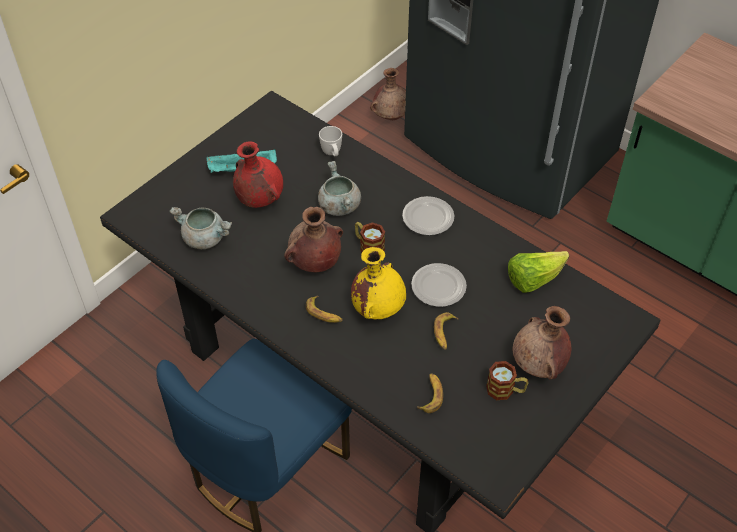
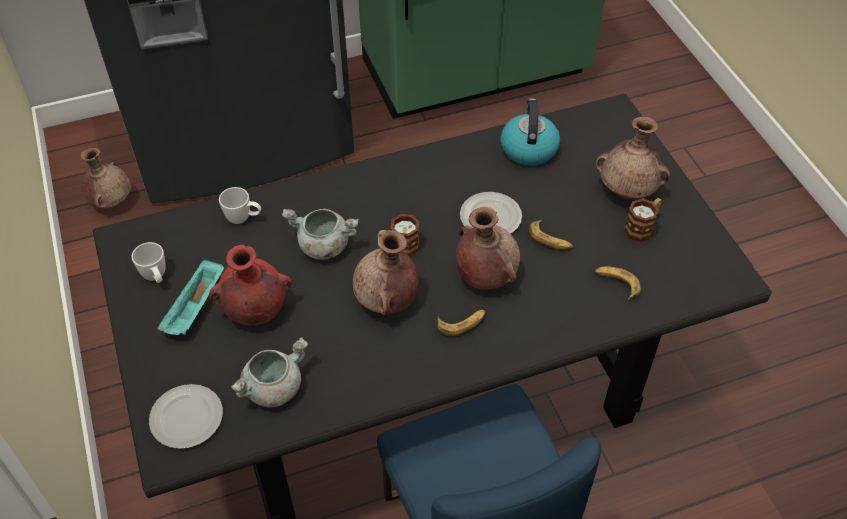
camera: 60 degrees left, 0 degrees up
(253, 139) = (156, 278): none -> white mug
(378, 308) = (485, 275): yellow vase -> brown vase
(428, 218) = (397, 184): plate -> plate (187, 418)
(533, 279) = (528, 148): lettuce -> kettle

